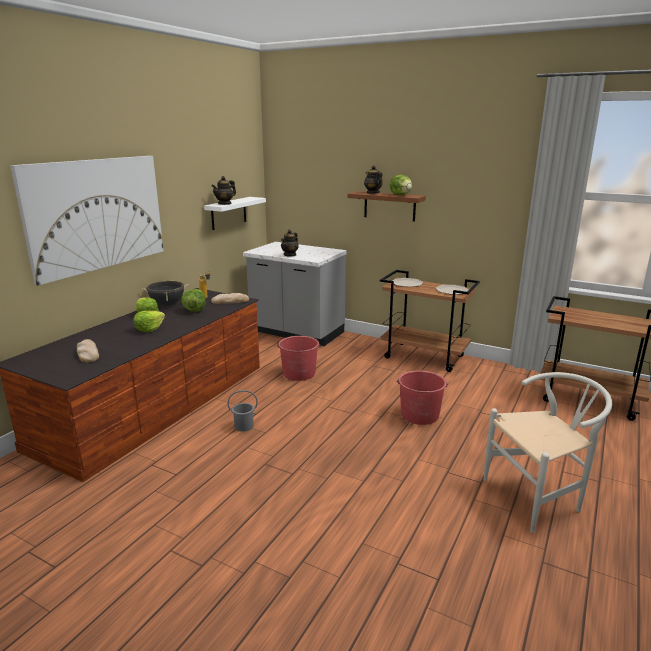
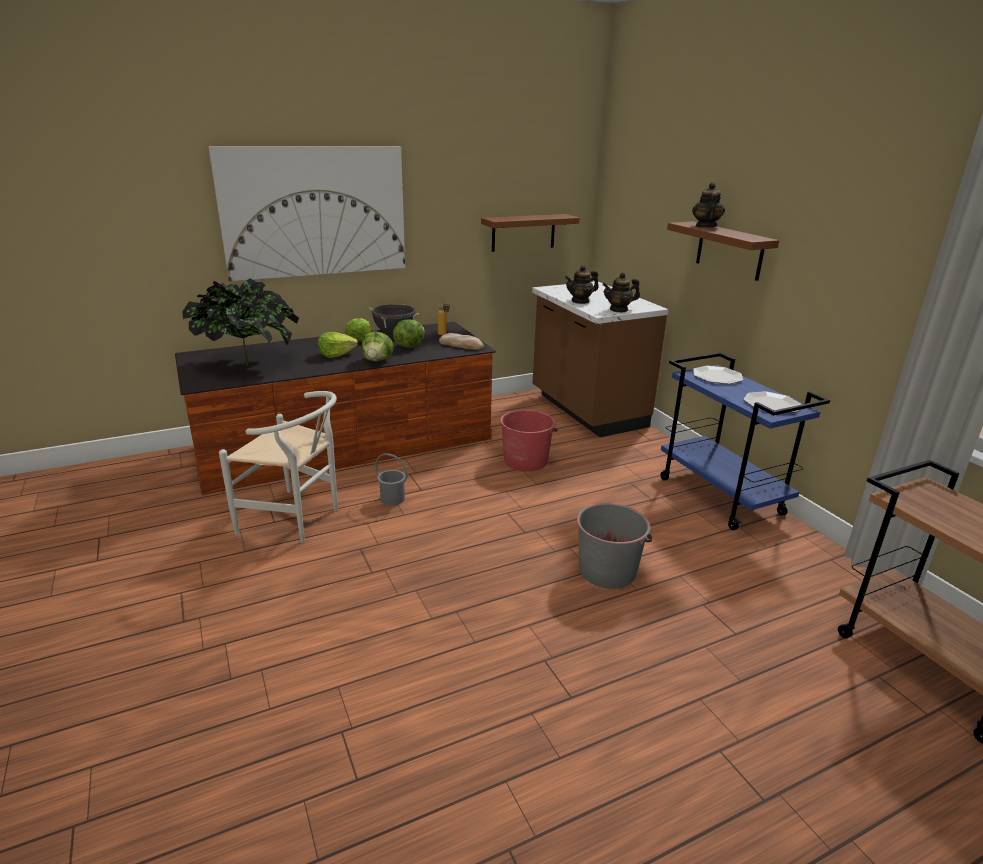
camera: 35 degrees right, 5 degrees up
(87, 353) = (249, 364): bread -> potted plant
(225, 203) = (508, 218): teapot -> teapot (619, 310)
(228, 213) = (523, 232): white shelf -> brown shelf
(296, 333) = (586, 411): grey counter -> brown counter
(401, 195) = (739, 234): lettuce -> lettuce (378, 360)
(419, 415) = (607, 570): red bucket -> grey bucket
(424, 357) = (721, 496): brown cart -> blue cart
(539, 497) = (626, 764): white chair -> white chair (297, 519)

